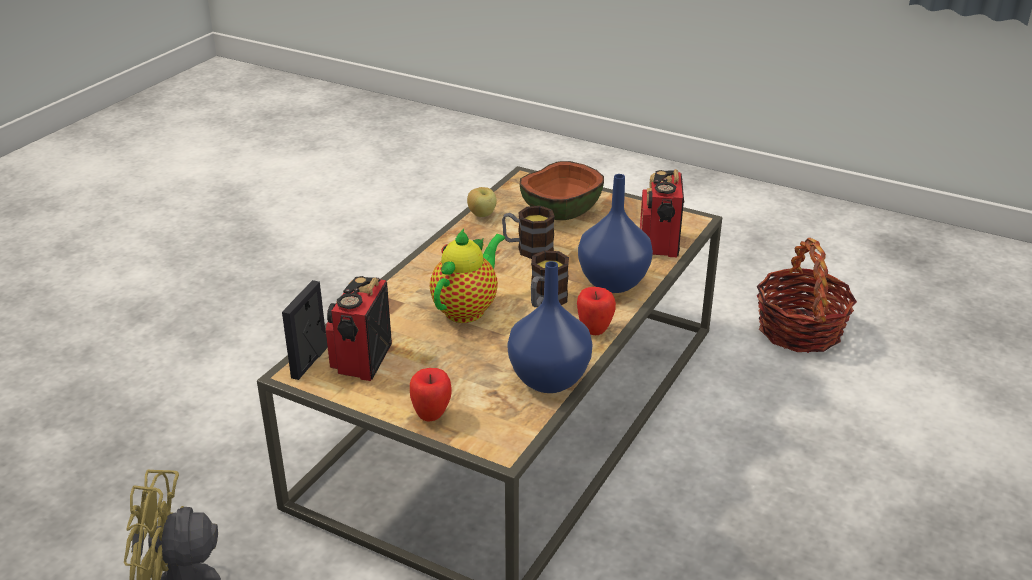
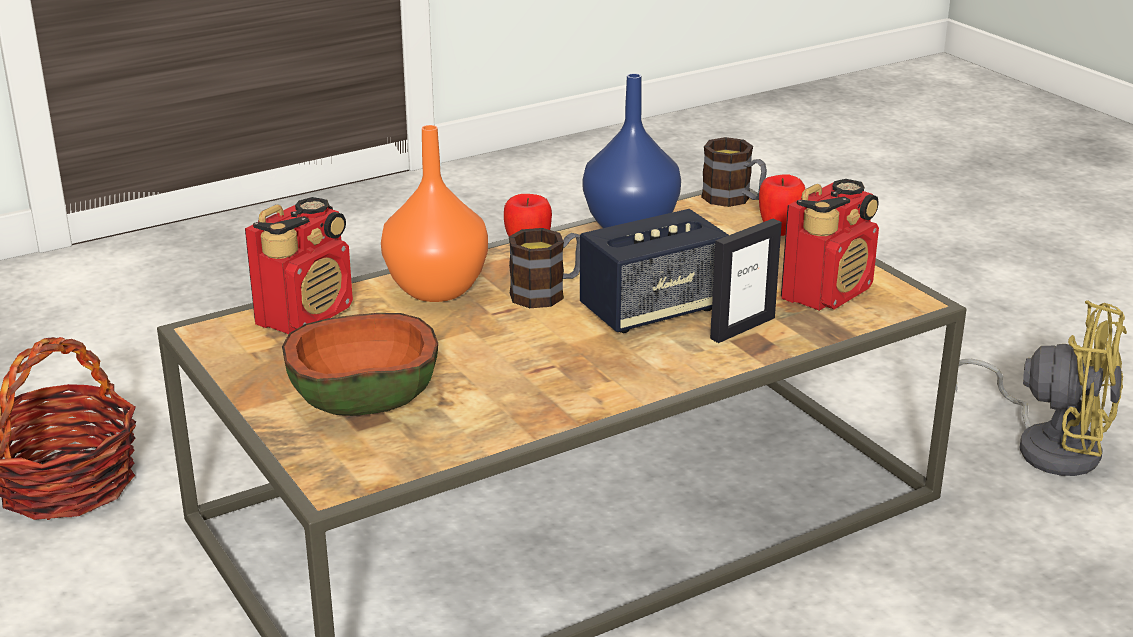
camera: 150 degrees left, 5 degrees down
(310, 362) = (893, 306): picture frame -> picture frame (742, 328)
(467, 309) = (653, 310): teapot -> speaker
(482, 215) = (494, 434): apple -> none
(528, 248) = (488, 360): mug -> mug (734, 200)
(614, 282) = (434, 289): blue vase -> orange vase

